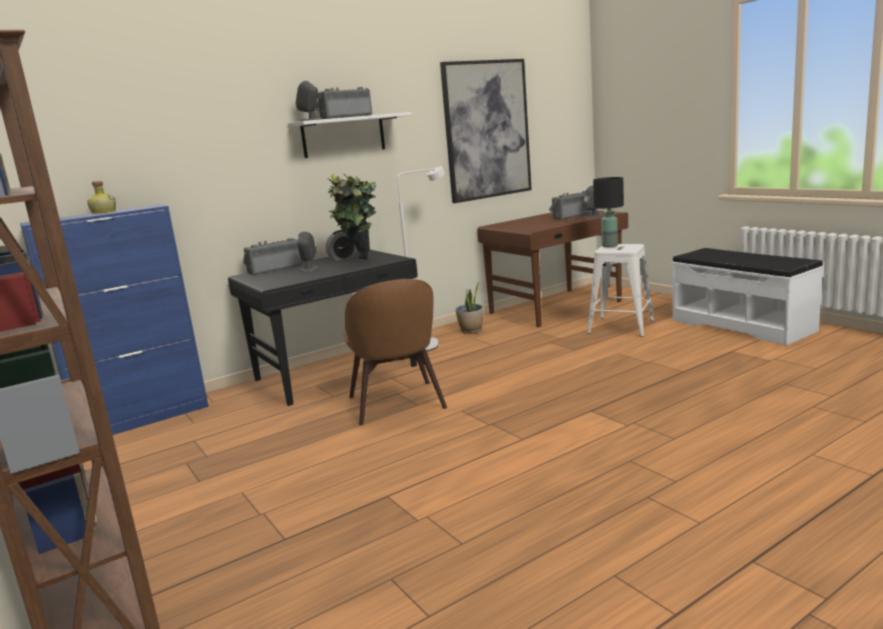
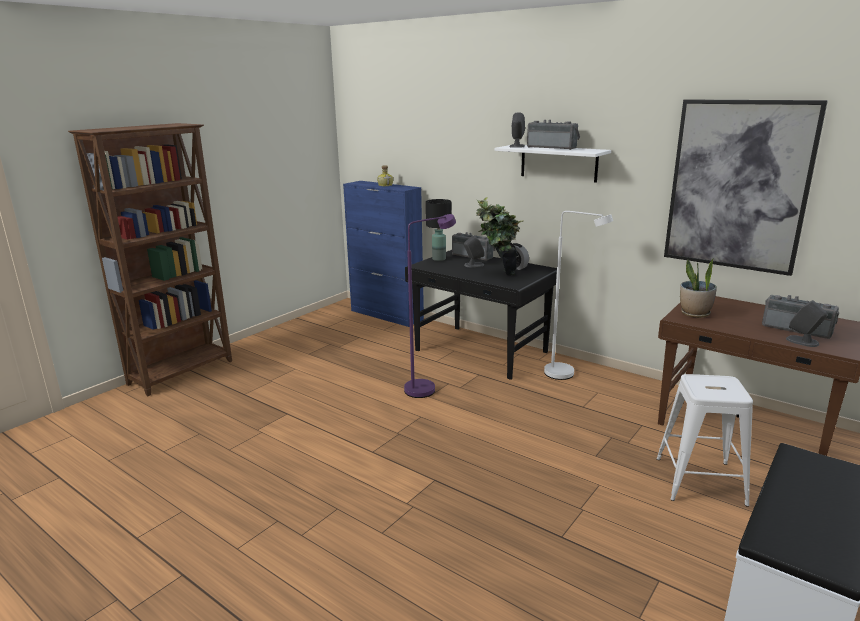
camera: 70 degrees right, 5 degrees up
(397, 404) = (427, 388): brown chair -> purple floor lamp
(471, 331) = (619, 388): potted plant -> potted plant (694, 314)
(609, 246) = (721, 380): black table lamp -> black table lamp (438, 259)

